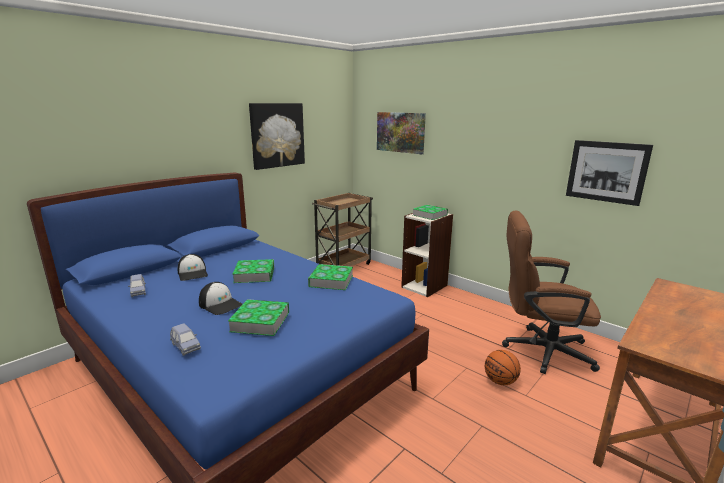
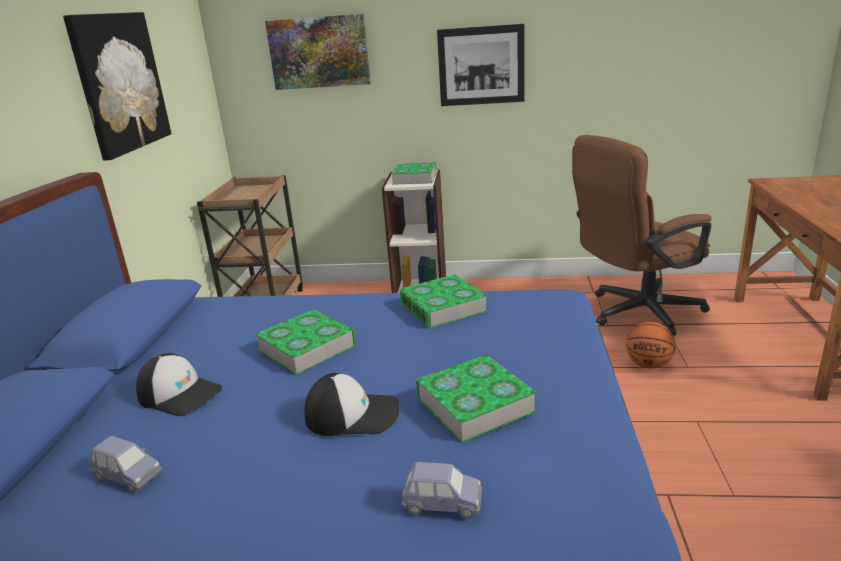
camera: 35 degrees left, 5 degrees up
(606, 171) = (650, 64): picture -> picture (481, 66)

